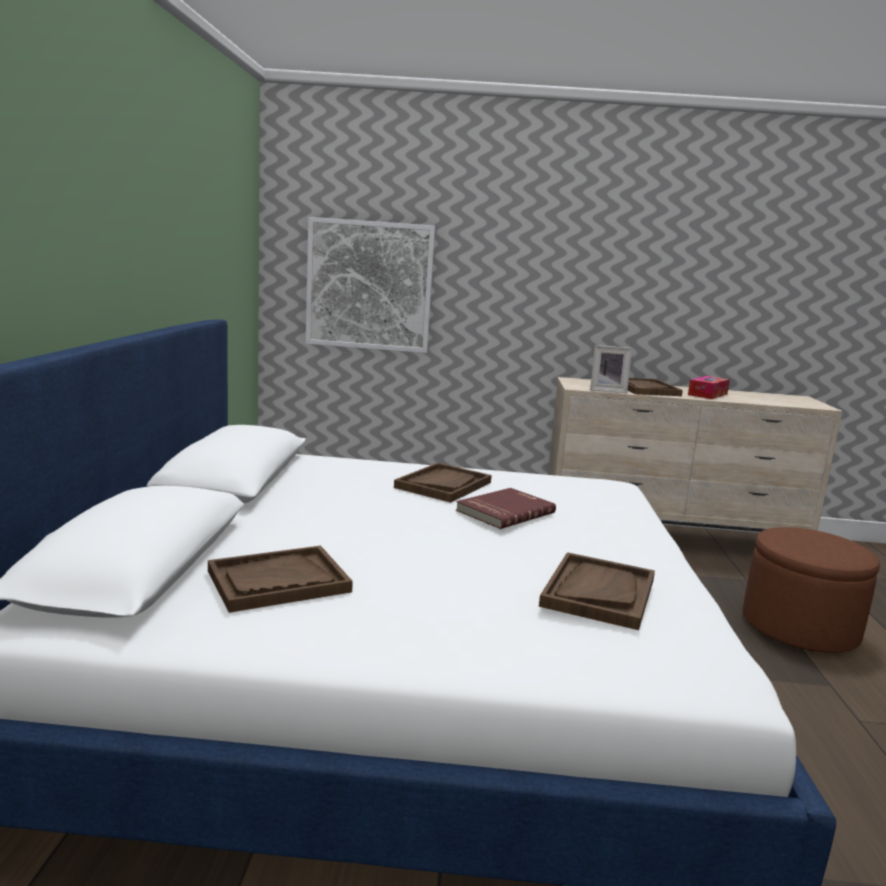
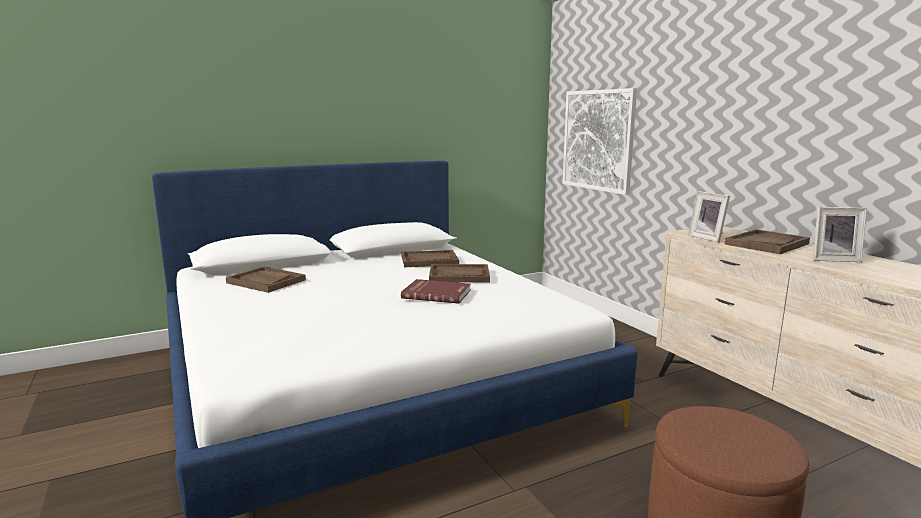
camera: 60 degrees right, 0 degrees up
(598, 592) = (317, 329): brown tray -> brown tray (429, 260)
(707, 394) = (833, 259): tissue box -> picture frame

